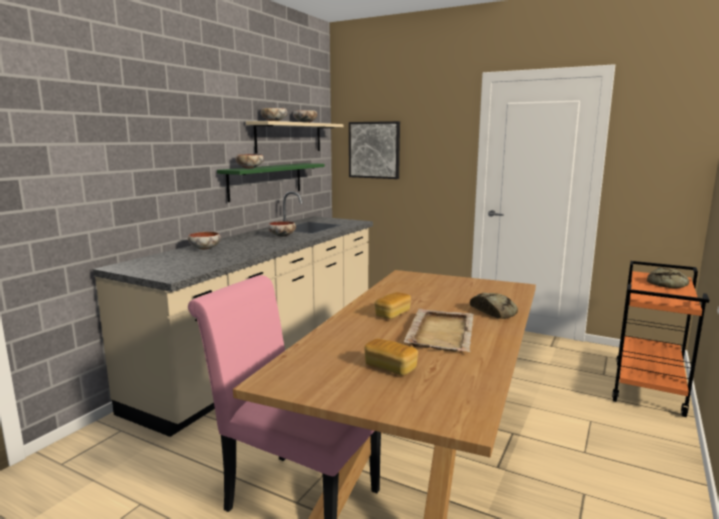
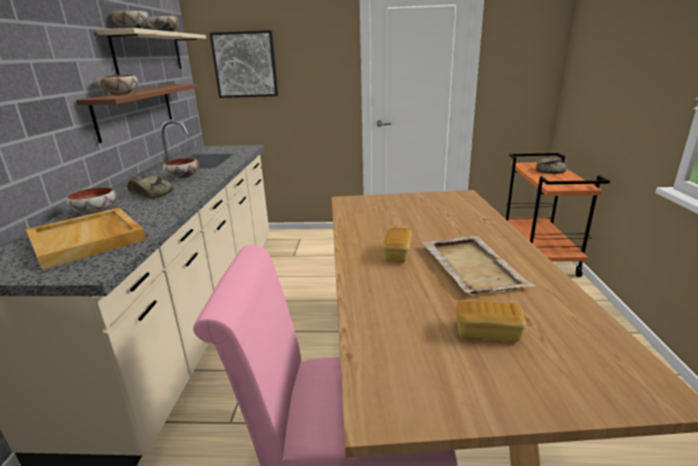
camera: 25 degrees left, 10 degrees up
(185, 262) = (88, 240): none -> beige tray
(266, 181) = (136, 110): green shelf -> brown shelf
(494, 311) = (482, 227): bread -> bread (151, 193)

